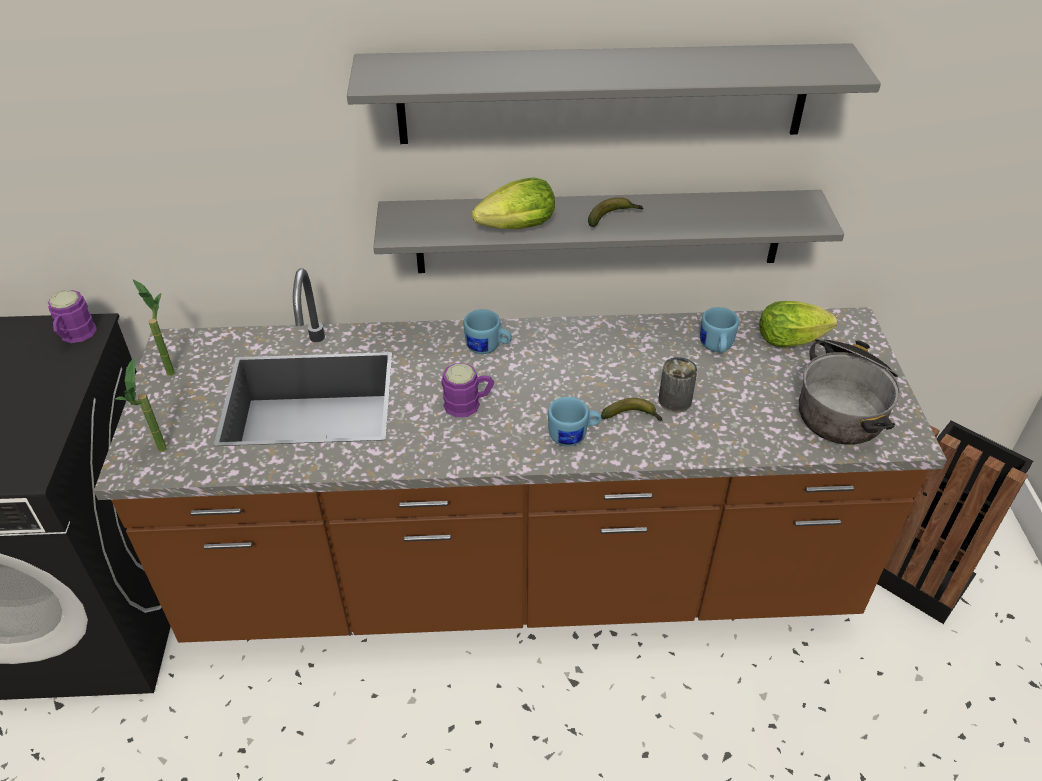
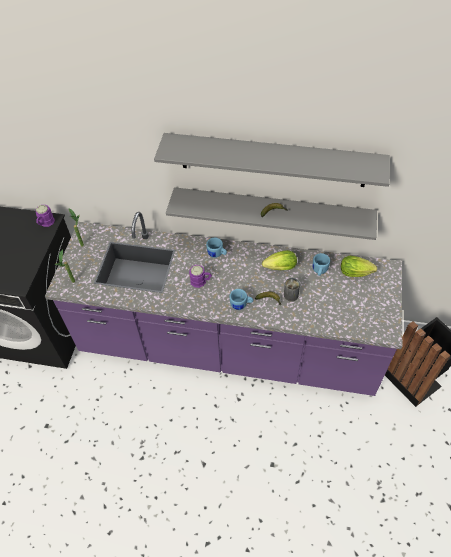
camera: 15 degrees right, 10 degrees up
(513, 229) = (227, 212): lettuce -> lettuce (278, 268)
(521, 576) = (228, 347): brown counter -> purple counter
(843, 404) = (366, 310): cooking pot -> none

